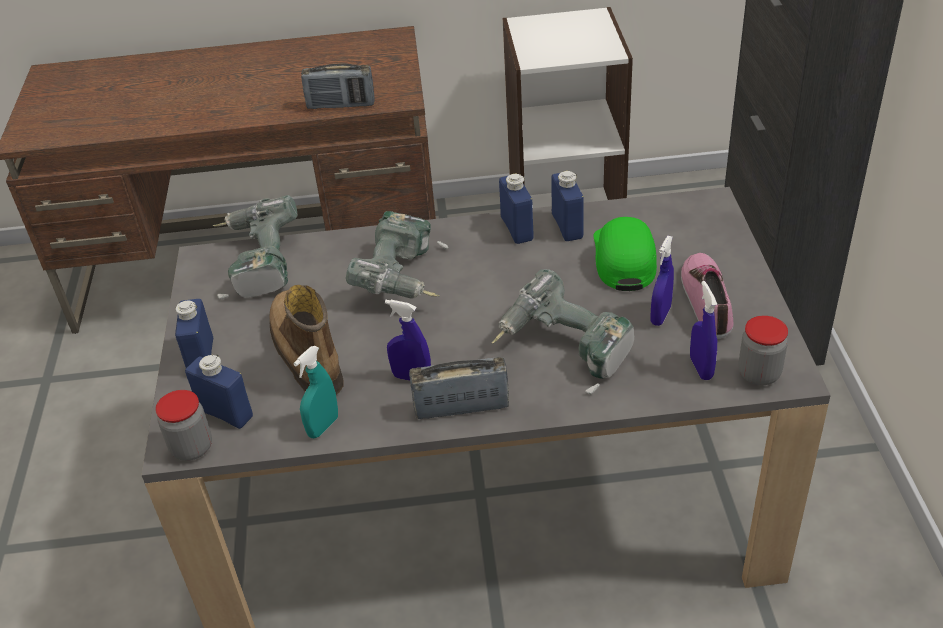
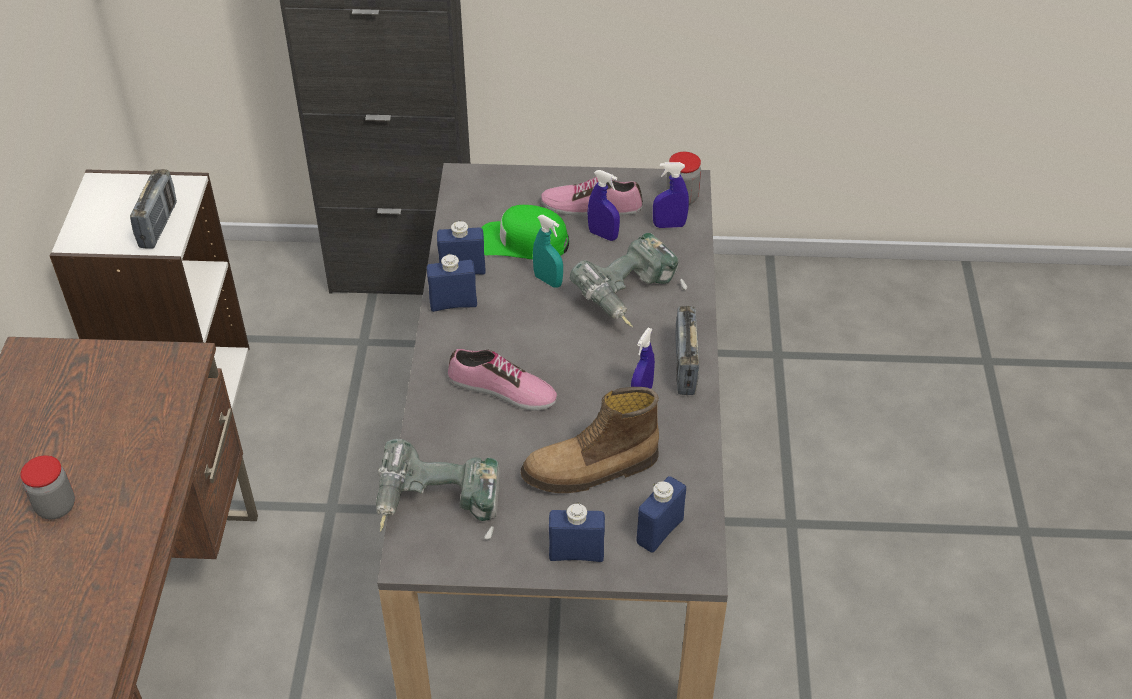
camera: 85 degrees left, 5 degrees up
(192, 448) = (700, 556): jar -> jar (56, 506)
(323, 426) = (690, 459): turquoise spray bottle -> turquoise spray bottle (548, 280)
(341, 105) = (166, 415): radio -> radio (158, 225)
(404, 279) = (502, 390): power drill -> shoe

